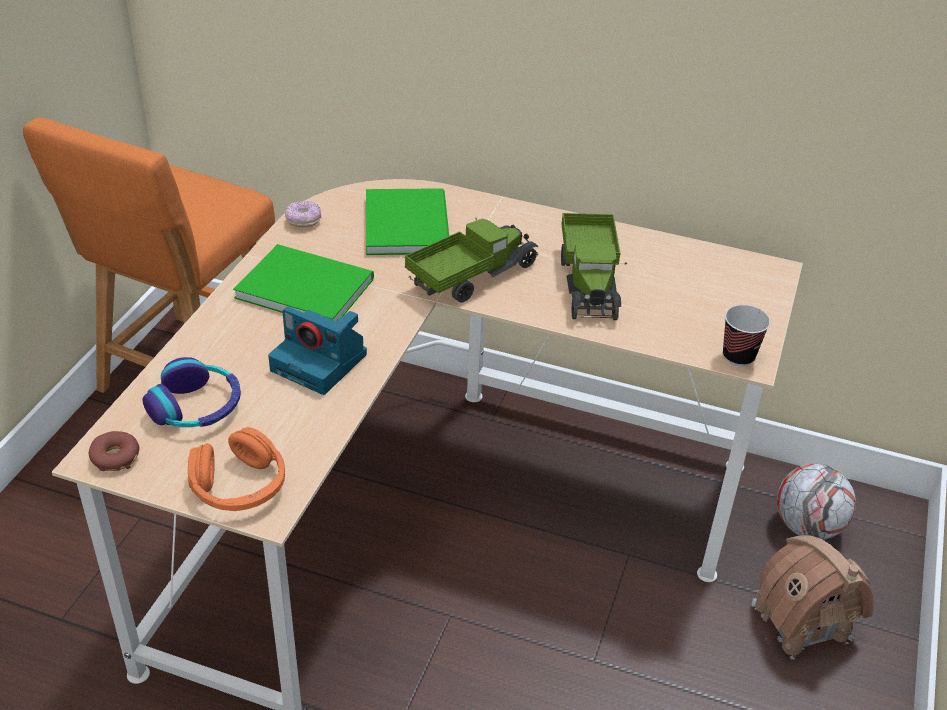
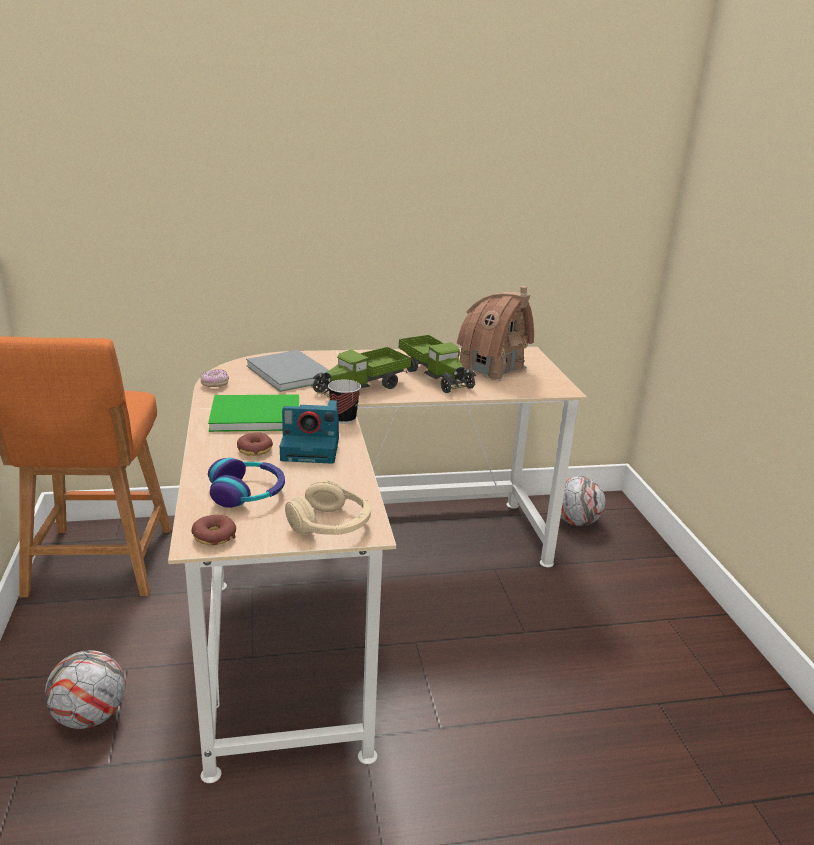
camera: 30 degrees left, 15 degrees down
(76, 558) = (89, 716): none -> football
(239, 486) = (330, 524): orange headphones -> beige headphones
(258, 344) = (255, 449): none -> donut
(409, 223) = (291, 372): green book -> grey book
(471, 276) = (362, 387): toy truck -> toy truck turned 150 degrees counterclockwise
(738, 357) = (555, 389): cup -> cup (344, 419)
(802, 621) = (615, 568): toy house -> toy house (491, 368)

